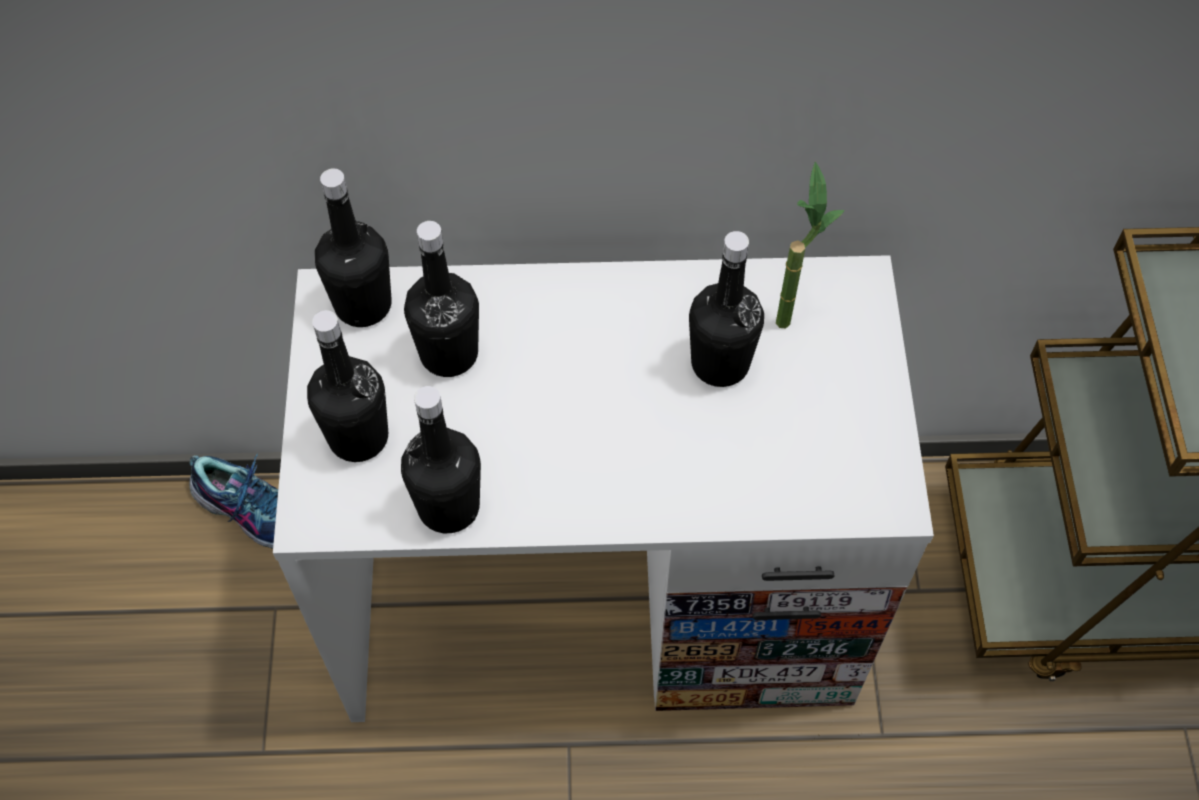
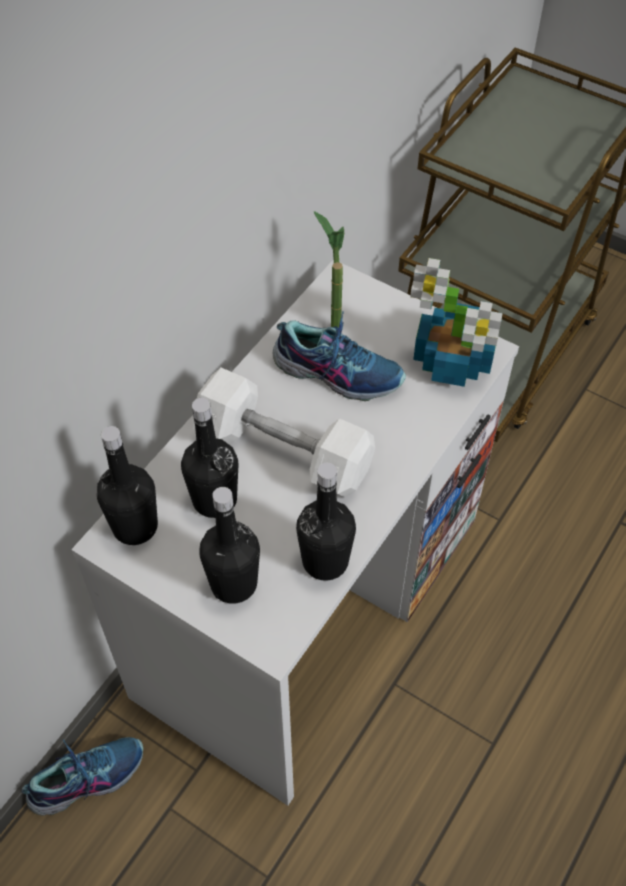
camera: 55 degrees left, 5 degrees down
(563, 378) = (283, 451): none -> white dumbbell
(720, 363) = (338, 372): black bottle -> shoe
(840, 476) = (453, 362): none -> potted plant

